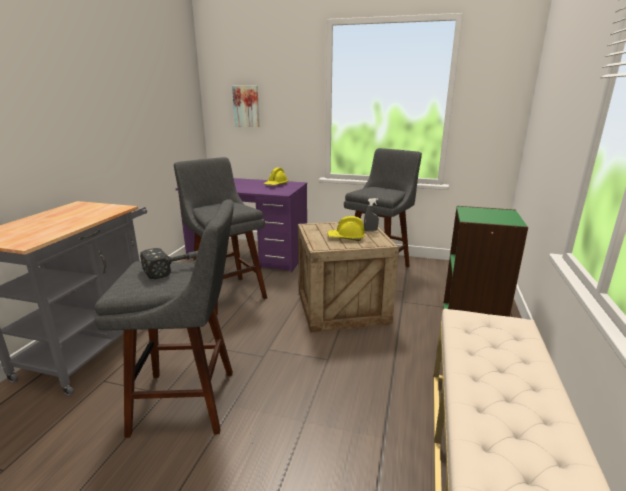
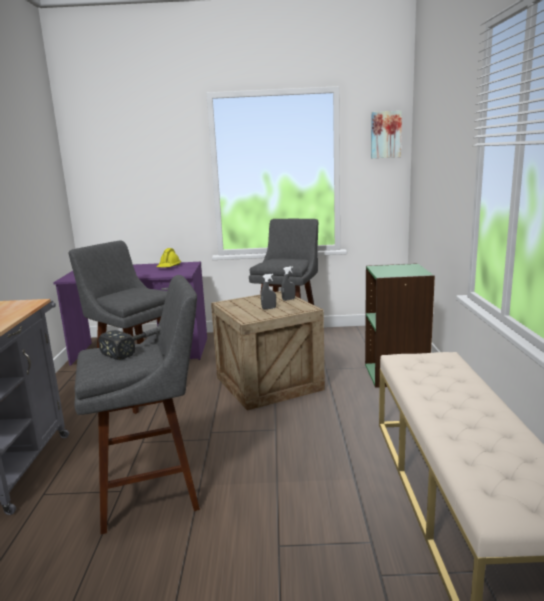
camera: 15 degrees left, 5 degrees down
(246, 106) = (121, 185): picture -> picture (385, 134)
(346, 238) = (269, 308): yellow hard hat -> grey spray bottle

